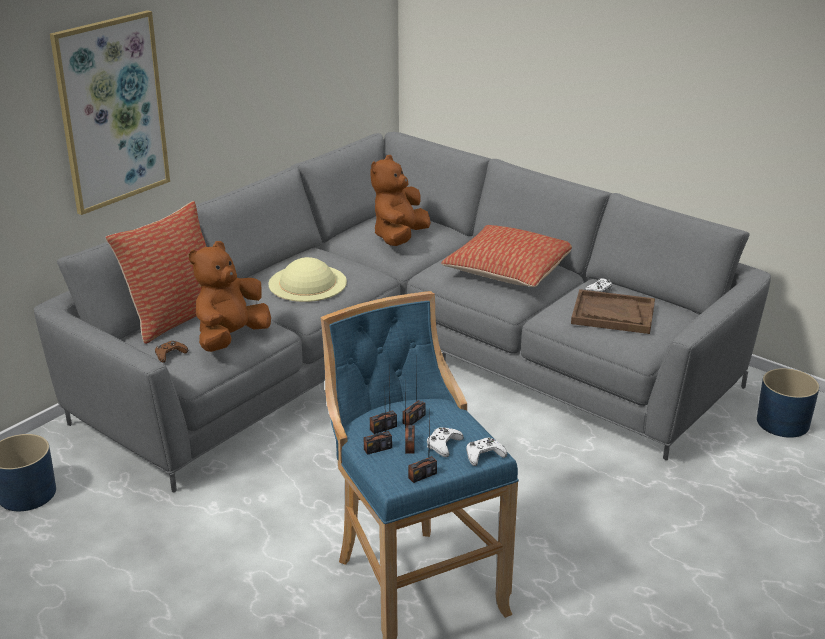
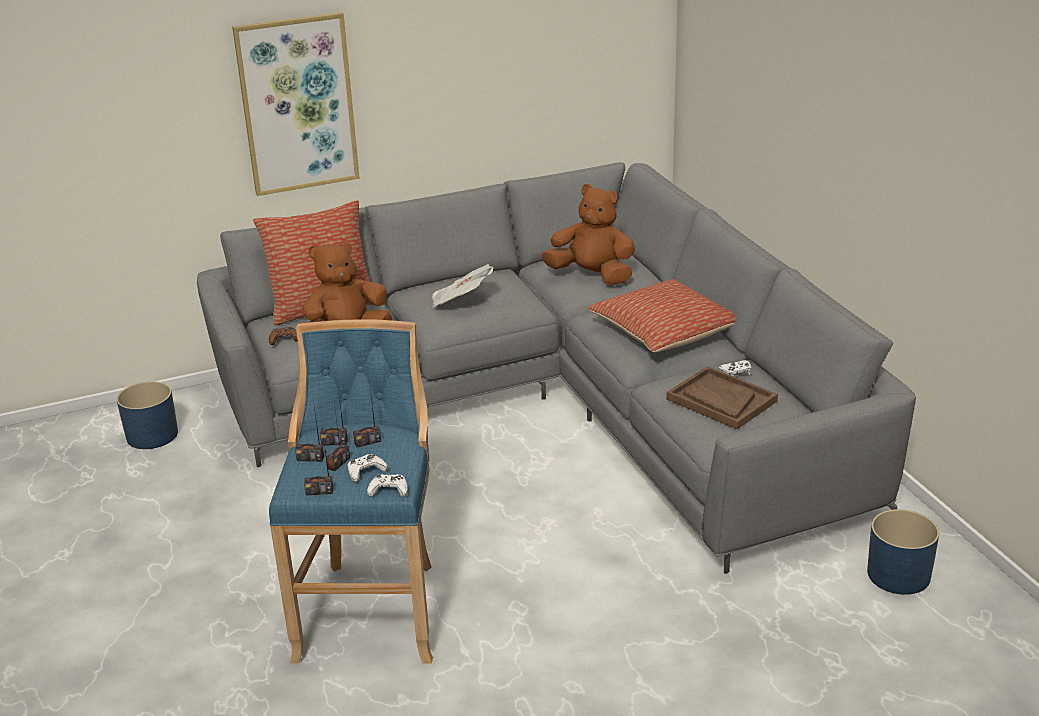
camera: 30 degrees right, 0 degrees up
(307, 283) = (461, 301): beige hat -> newspaper
(399, 238) = (592, 276): brown plush toy -> brown plush toy turned 60 degrees clockwise

